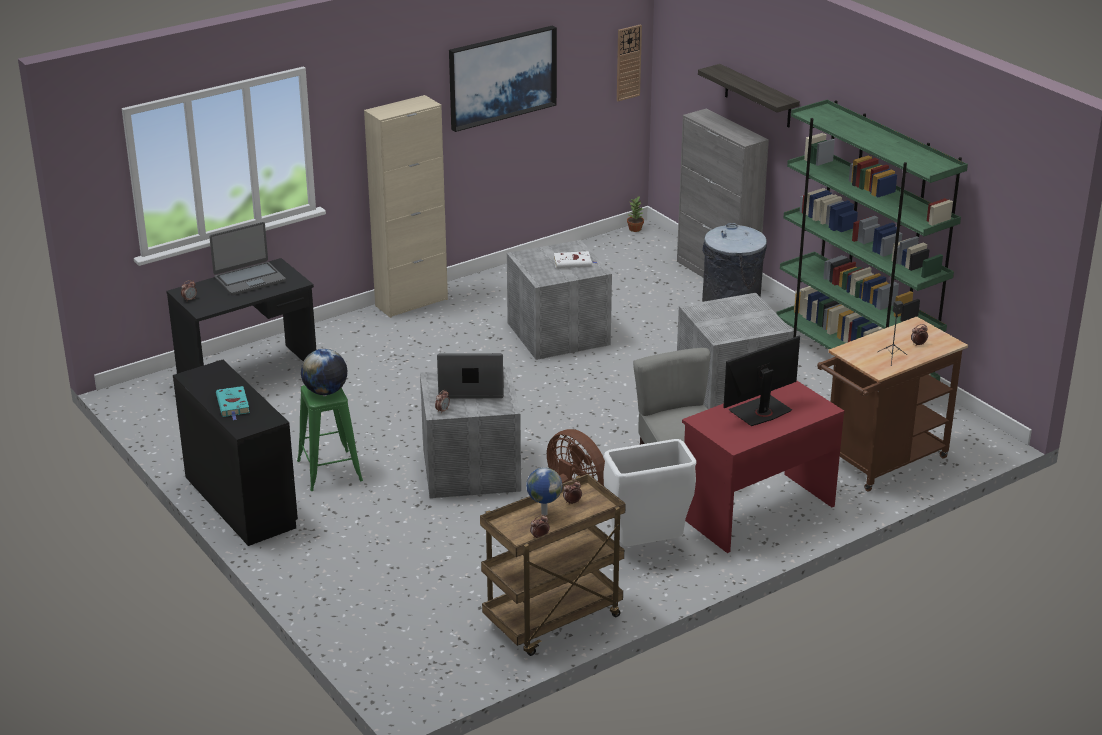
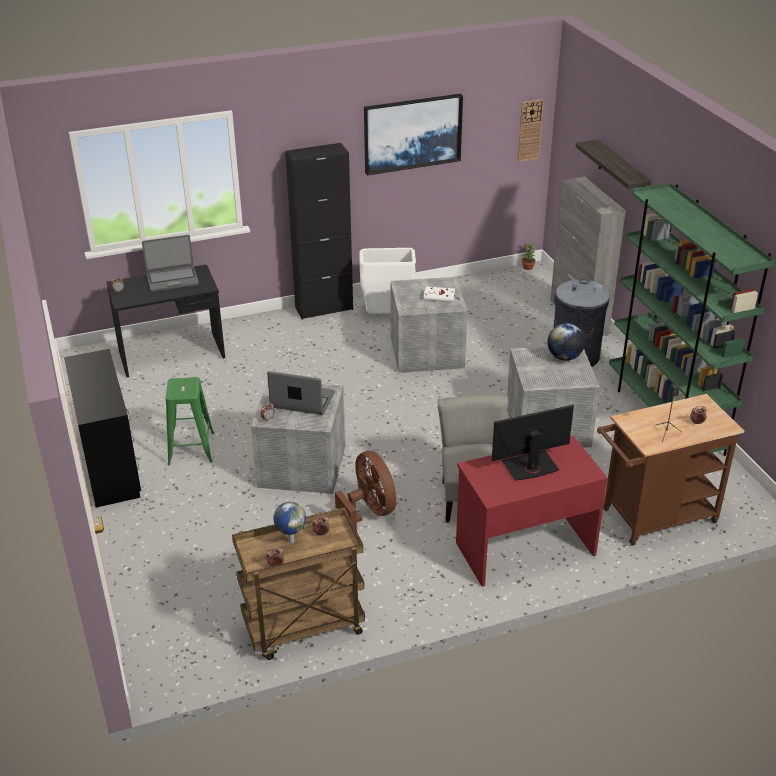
camera: 15 degrees right, 5 degrees up
(233, 405) = (93, 392): turquoise book -> none
(325, 391) = (184, 387): globe -> globe (564, 357)
(411, 302) = (324, 308): beige cabinet -> black cabinet
(646, 546) = (415, 566): white trash can -> white trash can (387, 316)

